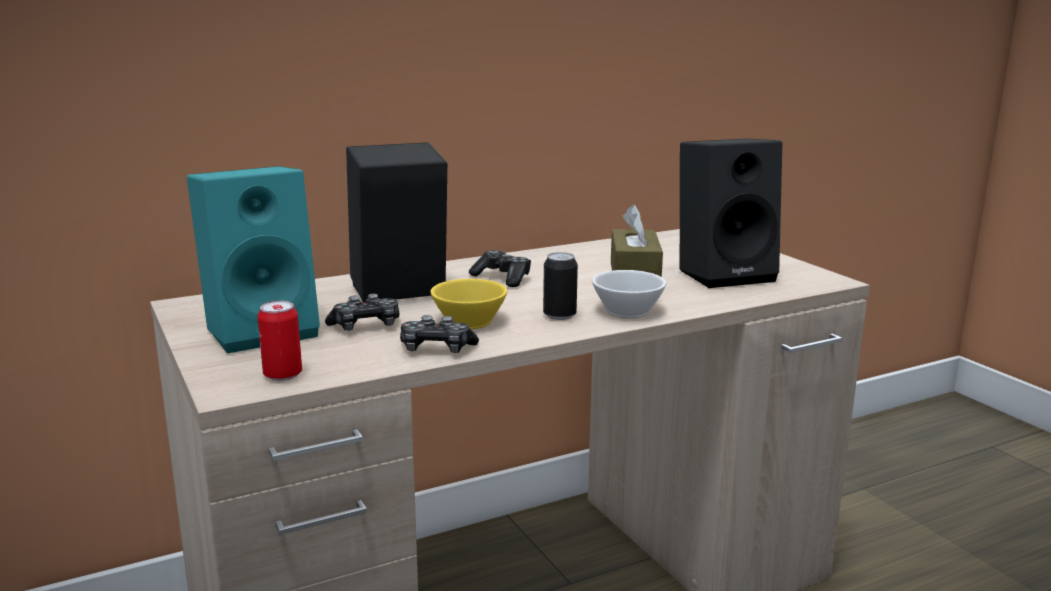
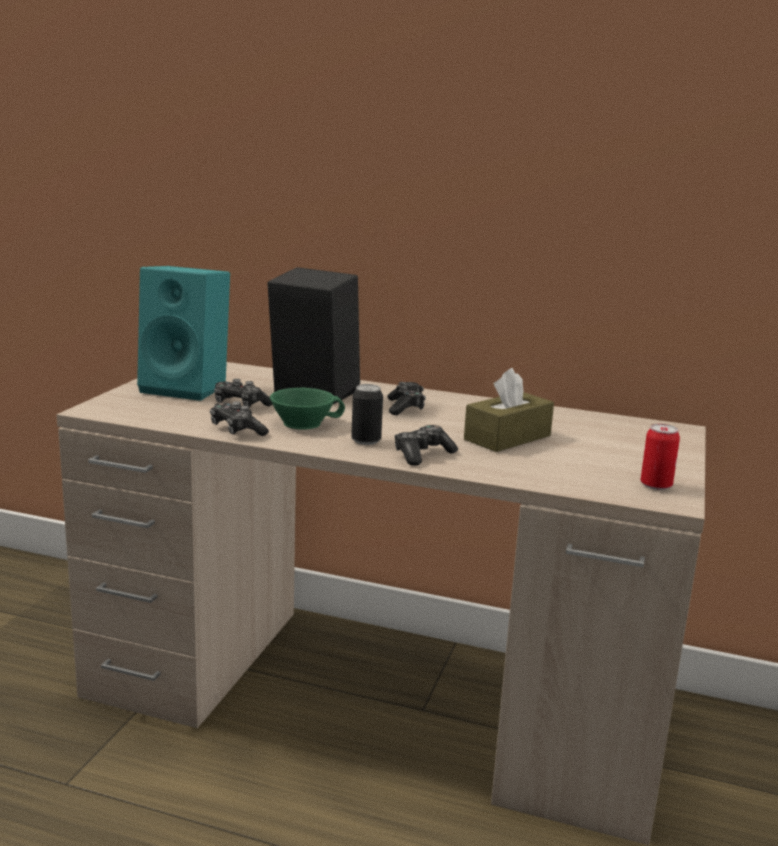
camera: 45 degrees right, 0 degrees up
(282, 375) = (132, 412): can -> can (656, 485)
(468, 320) = (303, 422): yellow cup -> green cup
(626, 309) = (422, 454): white cup -> game controller
(725, 274) = (587, 462): black speaker -> none

